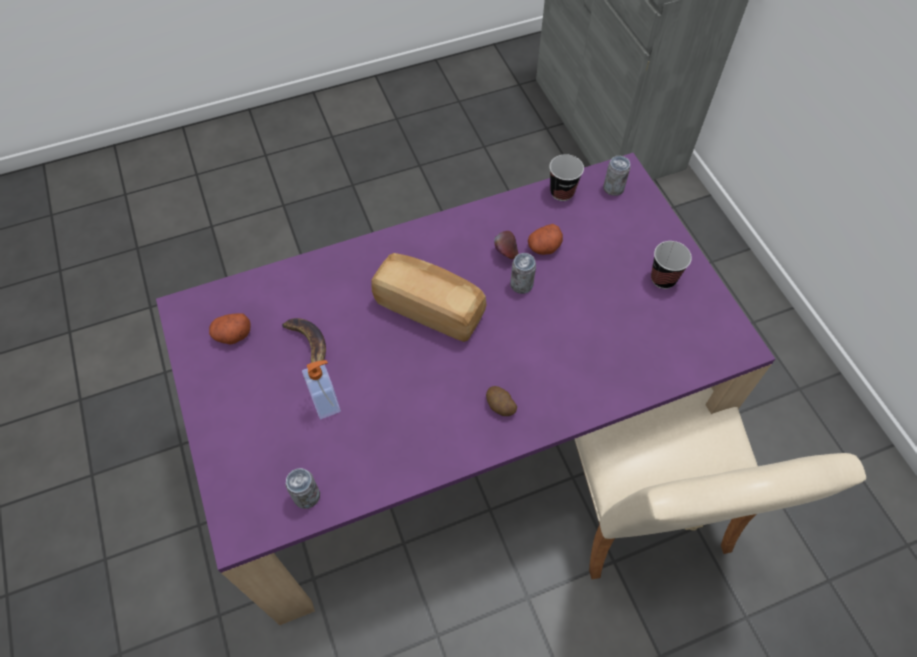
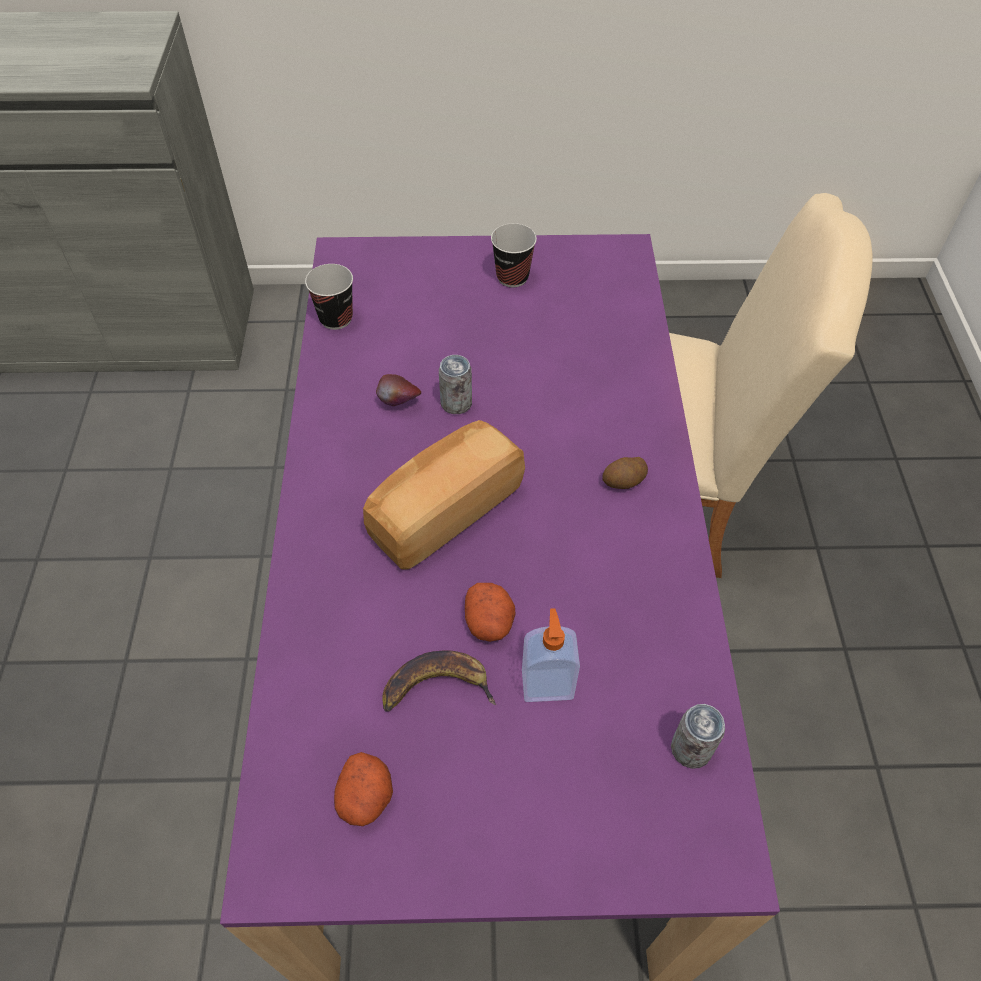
camera: 70 degrees left, 5 degrees down
(544, 247) = (411, 363): potato -> potato (489, 621)
(613, 188) = (360, 272): can -> none

